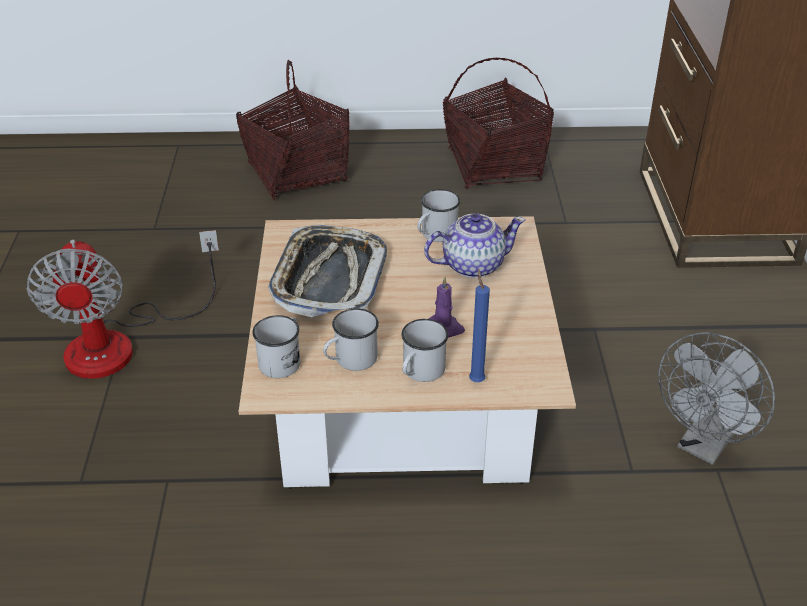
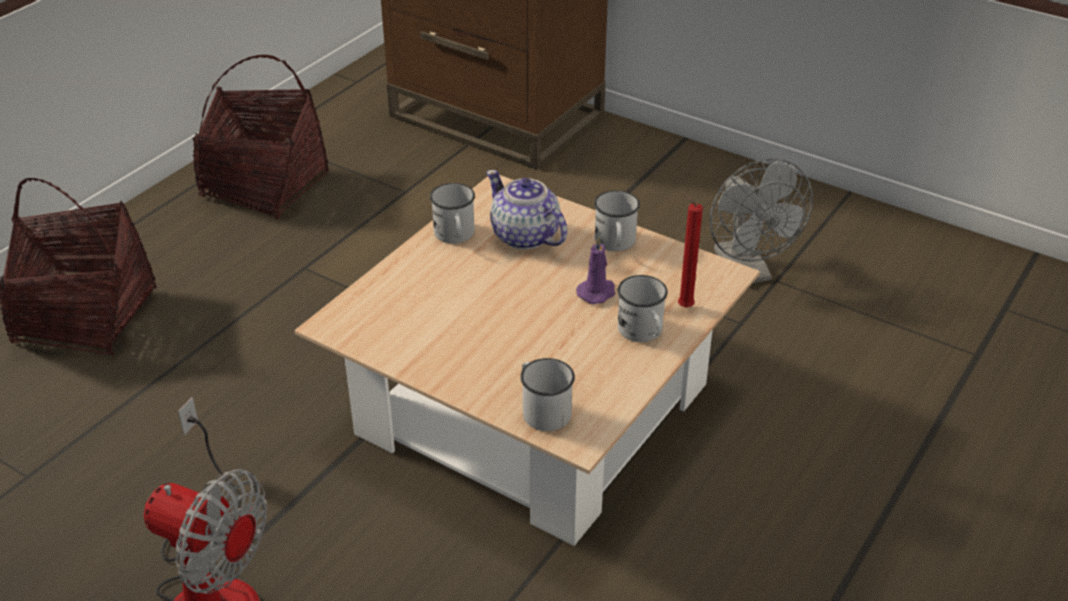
camera: 55 degrees left, 0 degrees up
(328, 278) = (446, 328): tray -> none
(350, 360) = (586, 367): white mug -> white mug (615, 244)
(472, 265) = (525, 237): teapot -> teapot turned 60 degrees counterclockwise
(476, 380) = (682, 306): blue candle -> red candle

